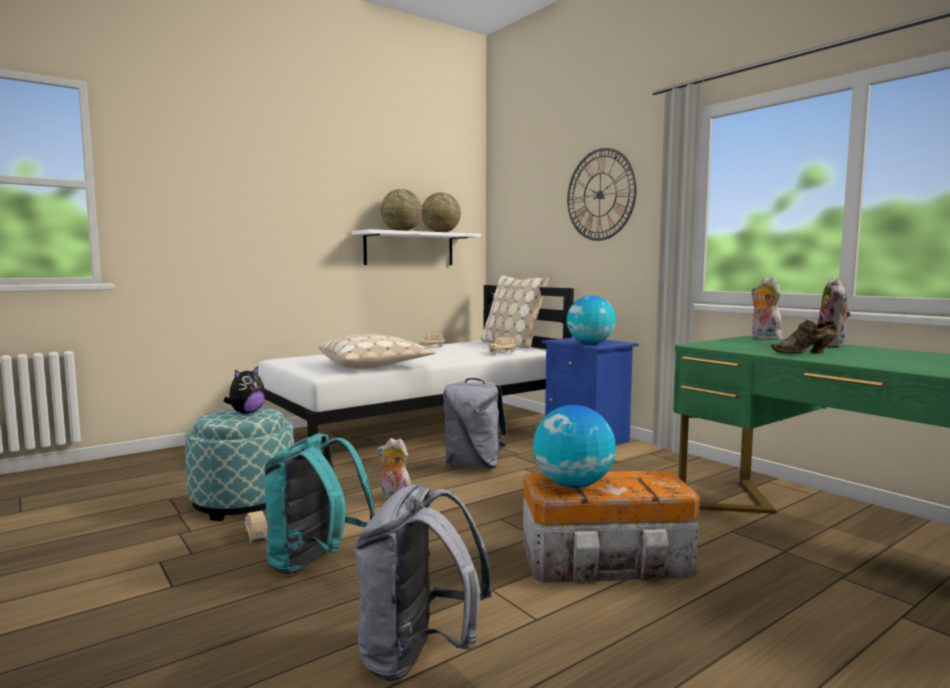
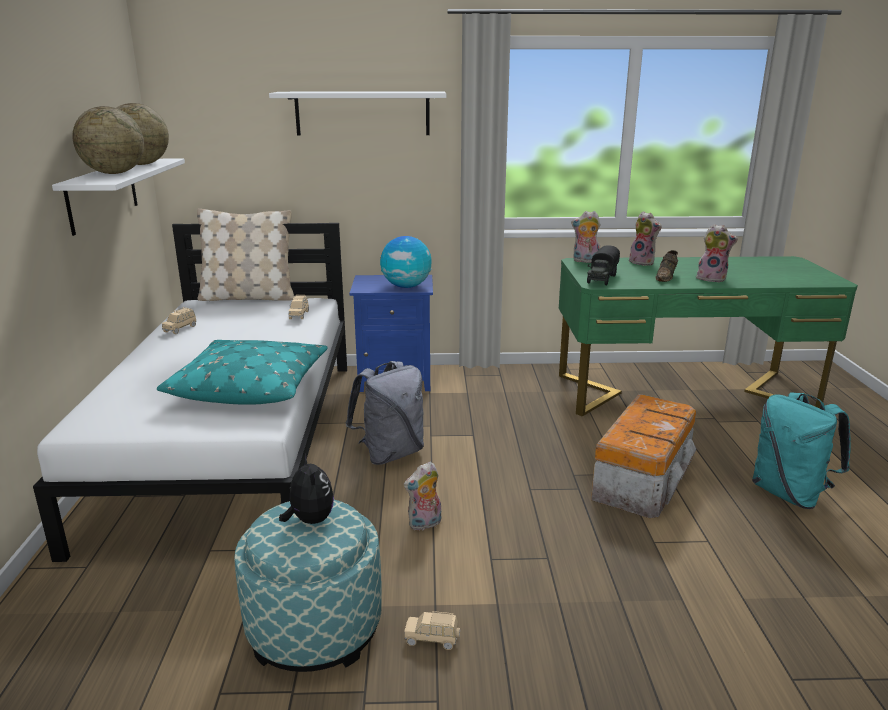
camera: 55 degrees left, 15 degrees up
(315, 563) = (537, 616): turquoise backpack -> turquoise backpack (789, 494)
(376, 365) = (250, 386): beige pillow -> turquoise pillow
(418, 657) = (733, 609): grey backpack -> none
(573, 485) = (644, 435): globe -> none
(600, 194) = (362, 113): wall clock -> white shelf
(722, 344) = (601, 278): none -> toy truck
(866, 360) = (712, 279): none -> plush toy

